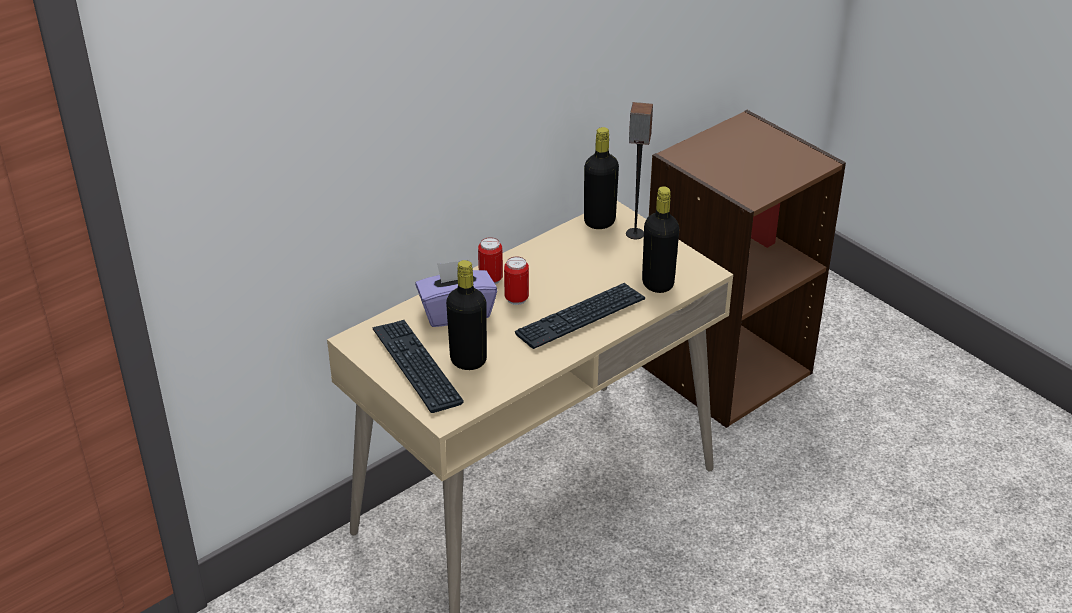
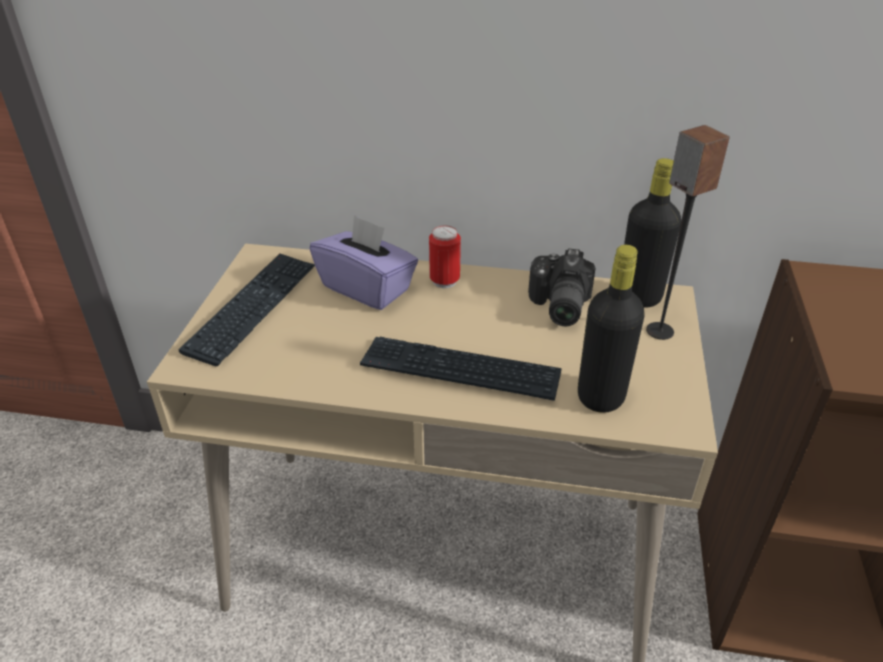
camera: 50 degrees right, 0 degrees up
(468, 360) = (296, 334): black bottle -> none
(516, 299) = (434, 312): can -> none
(570, 253) = (557, 306): none -> camera

